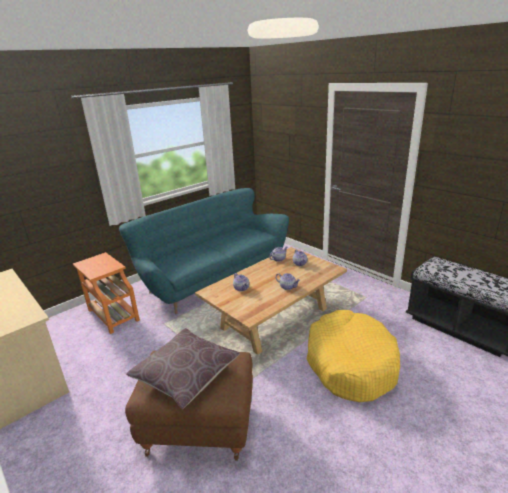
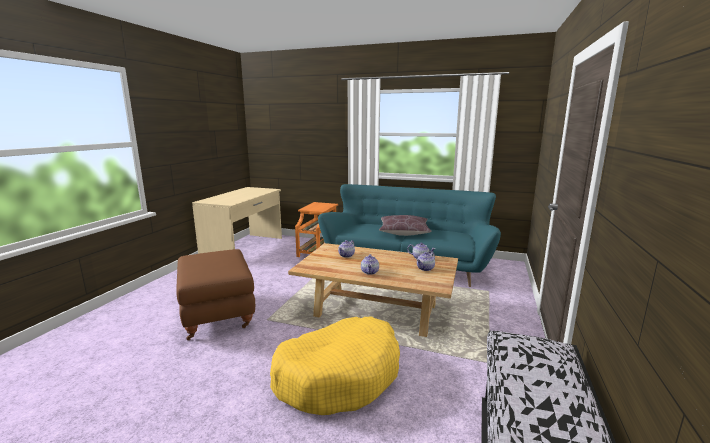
camera: 60 degrees right, 10 degrees down
(186, 374) = (210, 261): brown pillow -> brown pillow (404, 232)

